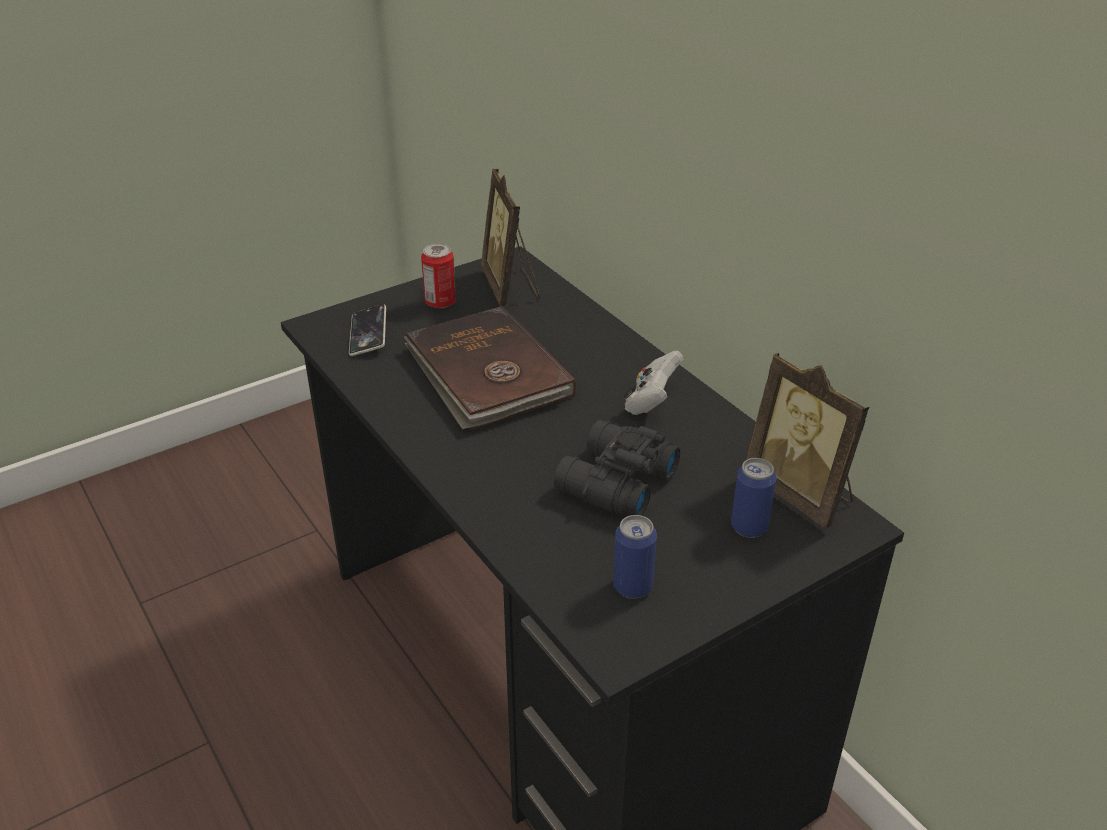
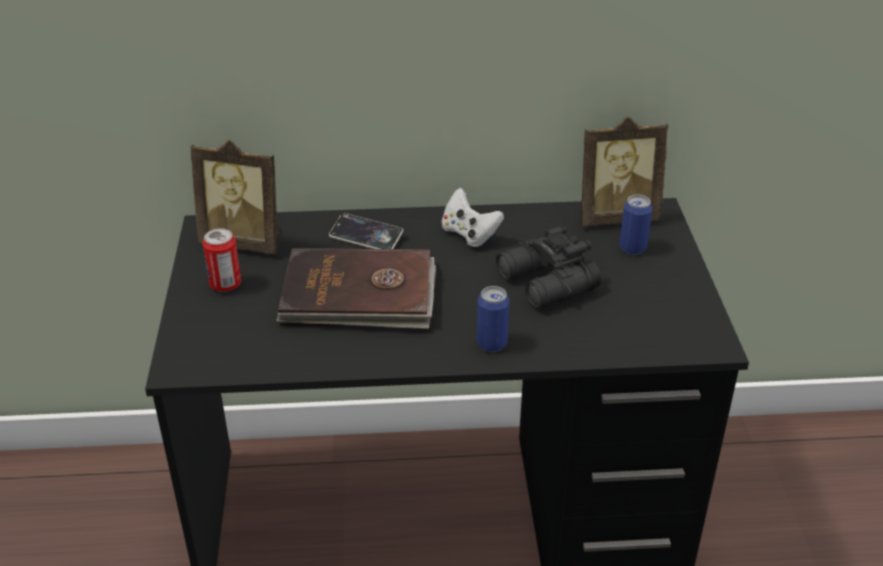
camera: 60 degrees left, 0 degrees up
(368, 334) = (231, 340): phone -> phone (366, 237)
(632, 587) = (657, 315): can -> can (491, 344)

